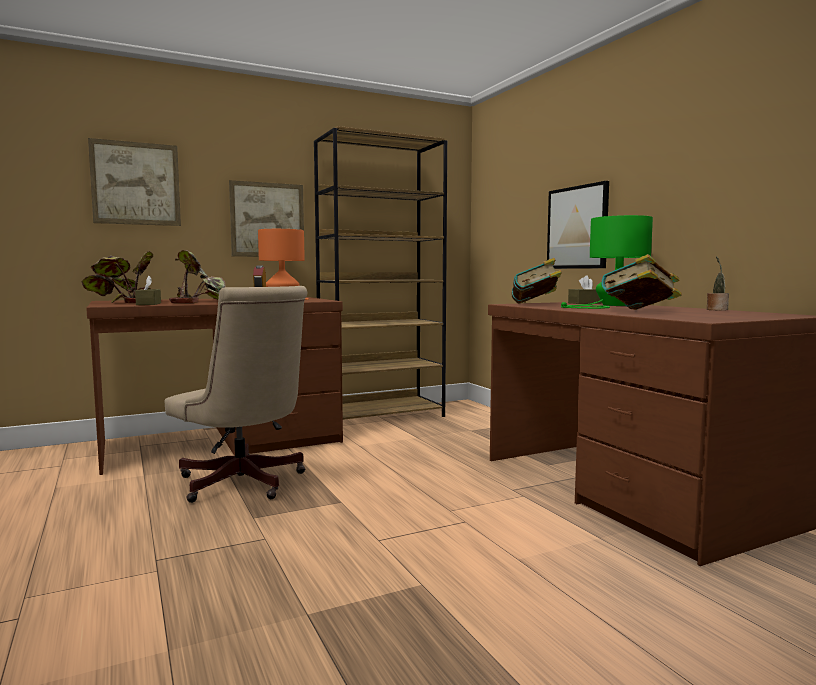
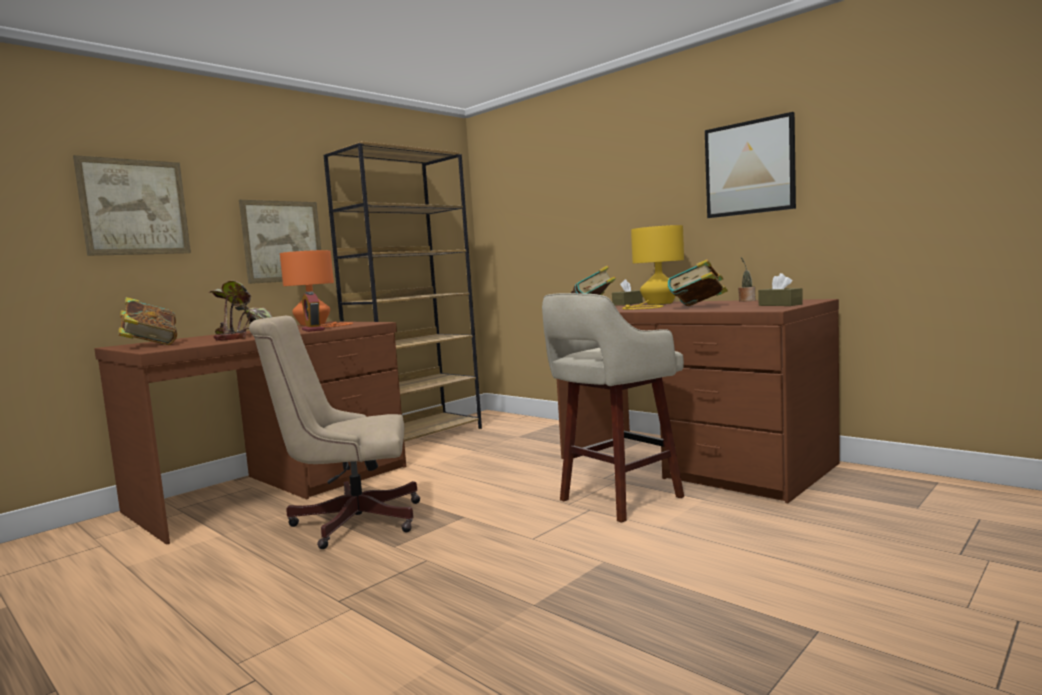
camera: 20 degrees left, 0 degrees up
(122, 302) = (150, 345): potted plant -> book
(148, 304) = (198, 344): brown tissue box -> brown tissue box (780, 305)
(244, 484) = (349, 521): beige office chair -> beige office chair turned 150 degrees clockwise
(502, 517) = (616, 500): none -> beige stool
(577, 227) = (600, 236): picture -> picture (749, 168)
(605, 306) = (653, 305): green table lamp -> yellow table lamp

